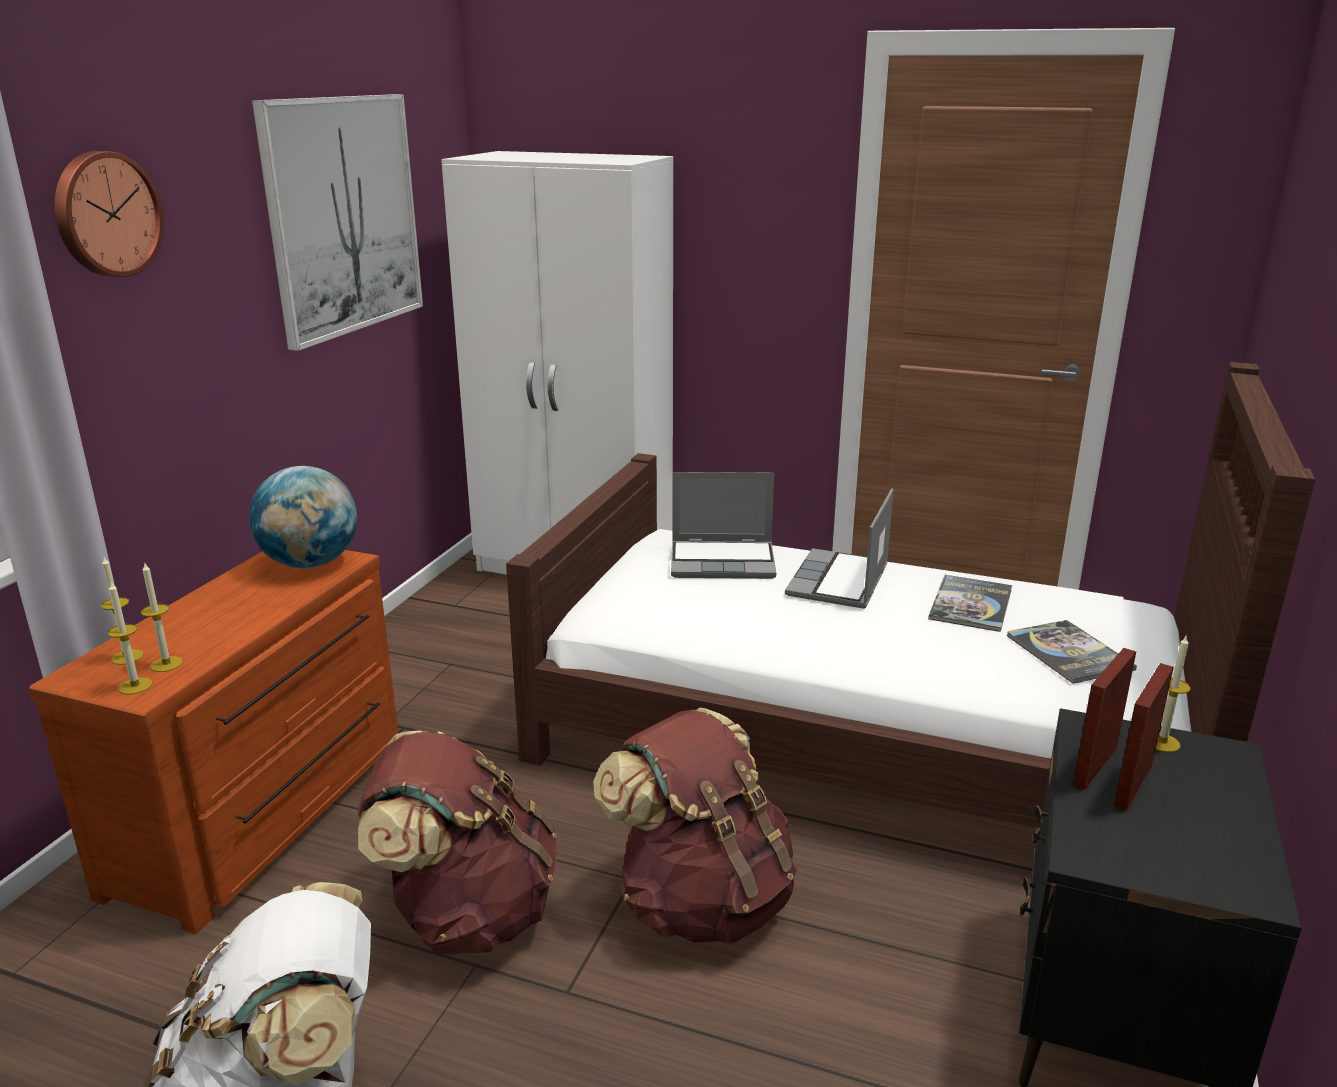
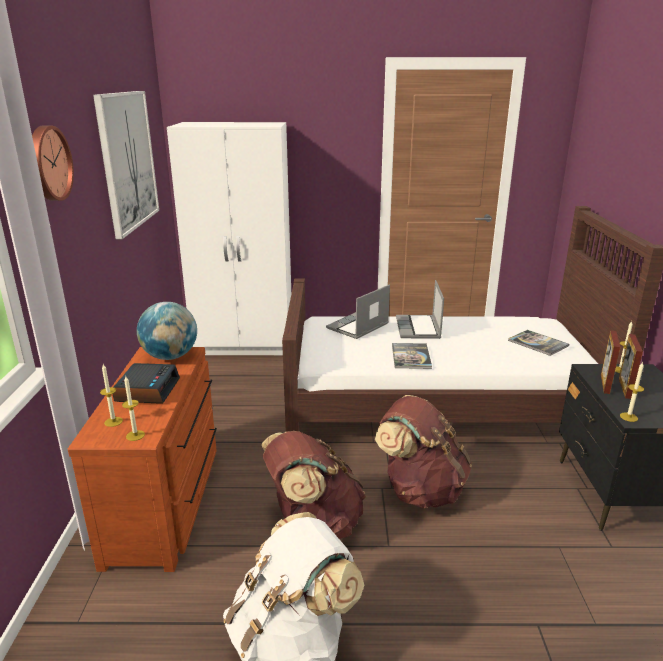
camera: 20 degrees left, 0 degrees up
(166, 664) = (141, 421): candle -> candle (628, 417)
(223, 614) = (147, 390): none -> alarm clock
(724, 561) = (358, 327): laptop -> laptop turned 150 degrees clockwise
(970, 604) = (482, 329): book -> book (411, 356)

